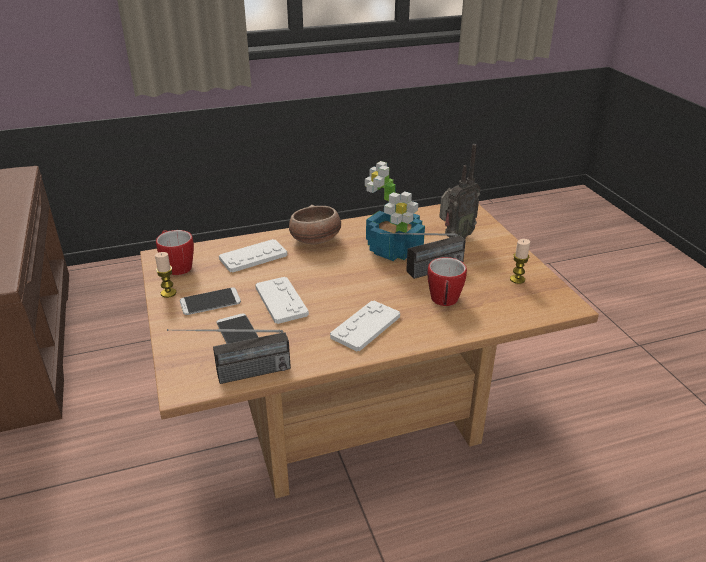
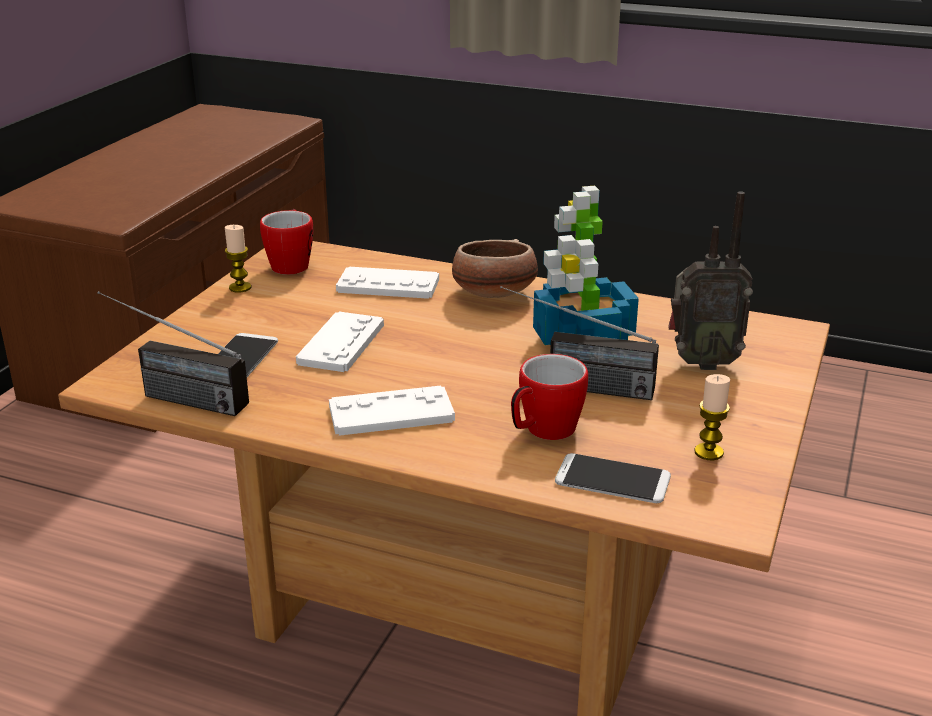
camera: 40 degrees right, 5 degrees down
(210, 302) = (266, 313): phone -> phone (612, 480)

